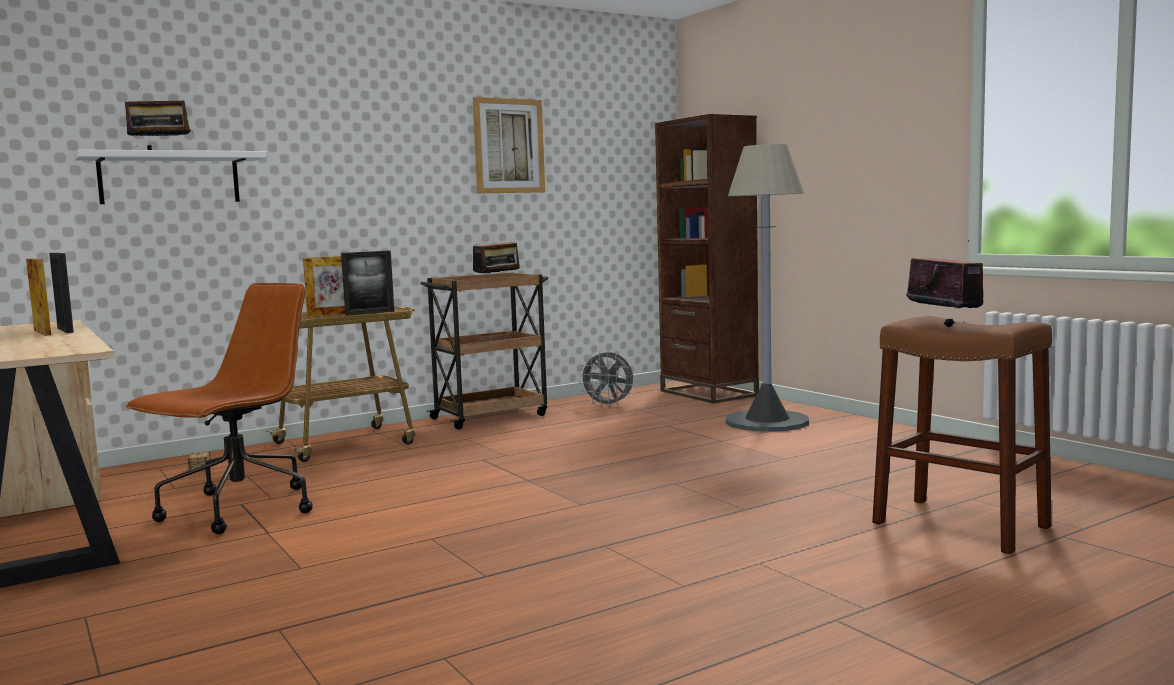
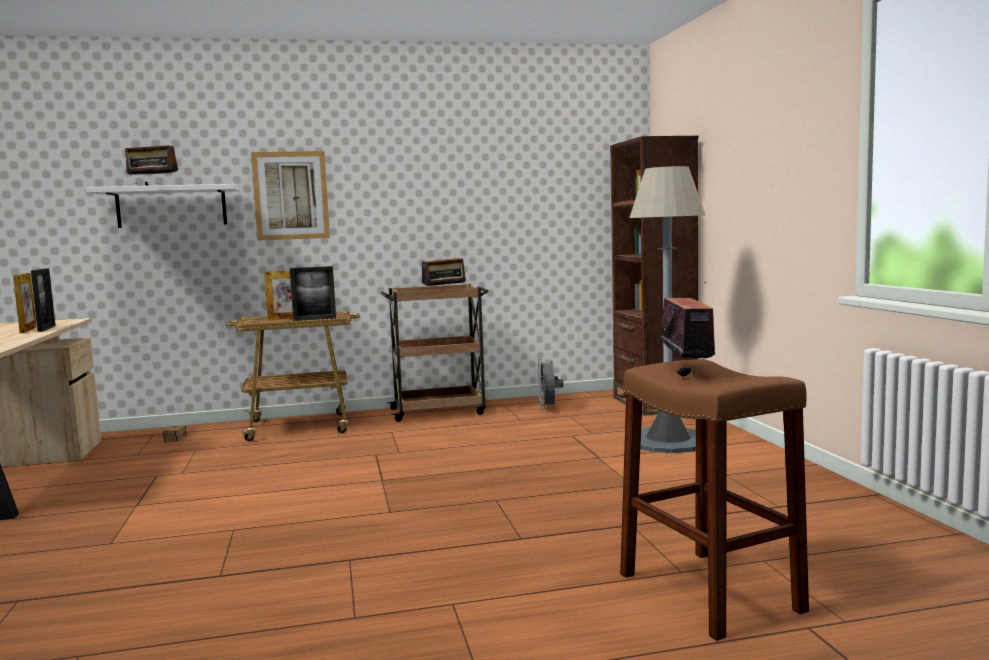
camera: 20 degrees right, 0 degrees up
(238, 510) = (146, 481): brown office chair -> none
(509, 146) = (470, 171): picture -> picture (291, 195)
(608, 406) = (548, 409): grey fan -> grey fan turned 45 degrees clockwise

